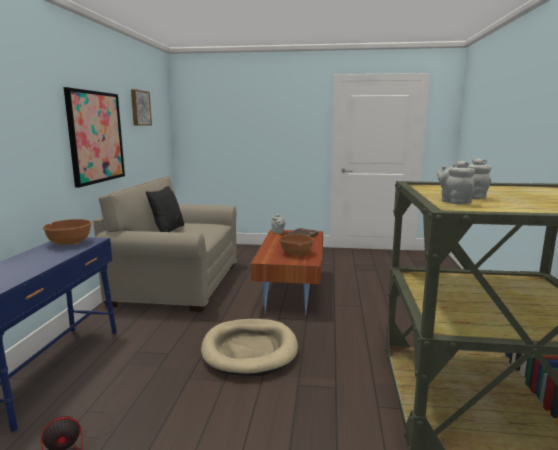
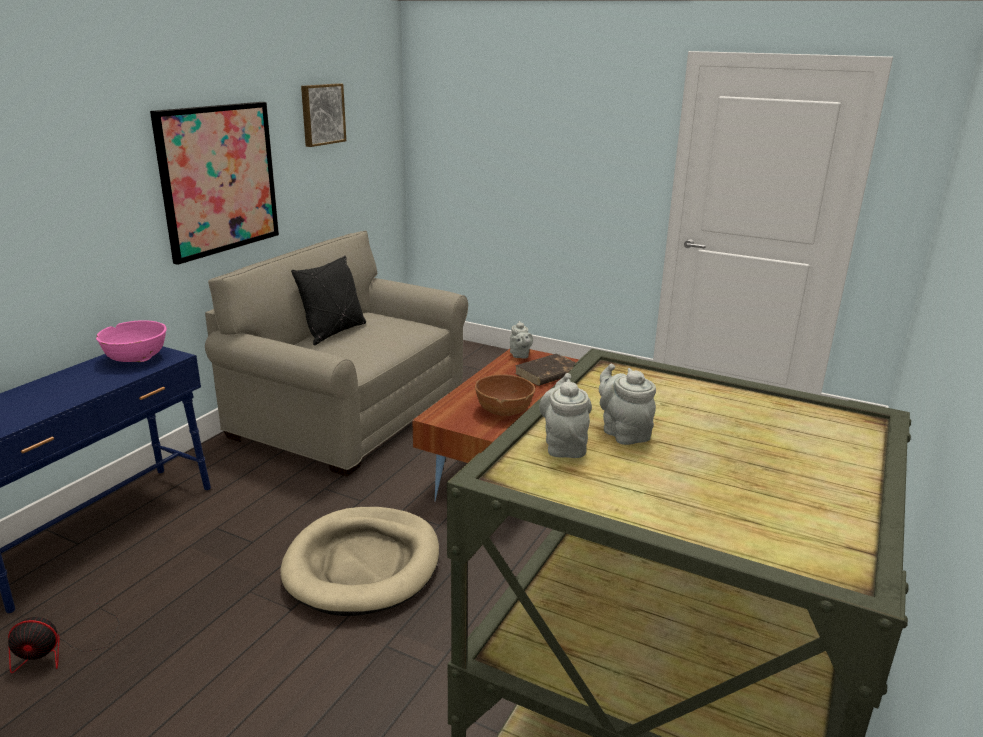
camera: 20 degrees right, 10 degrees up
(69, 243) = (136, 358): brown bowl -> pink bowl

